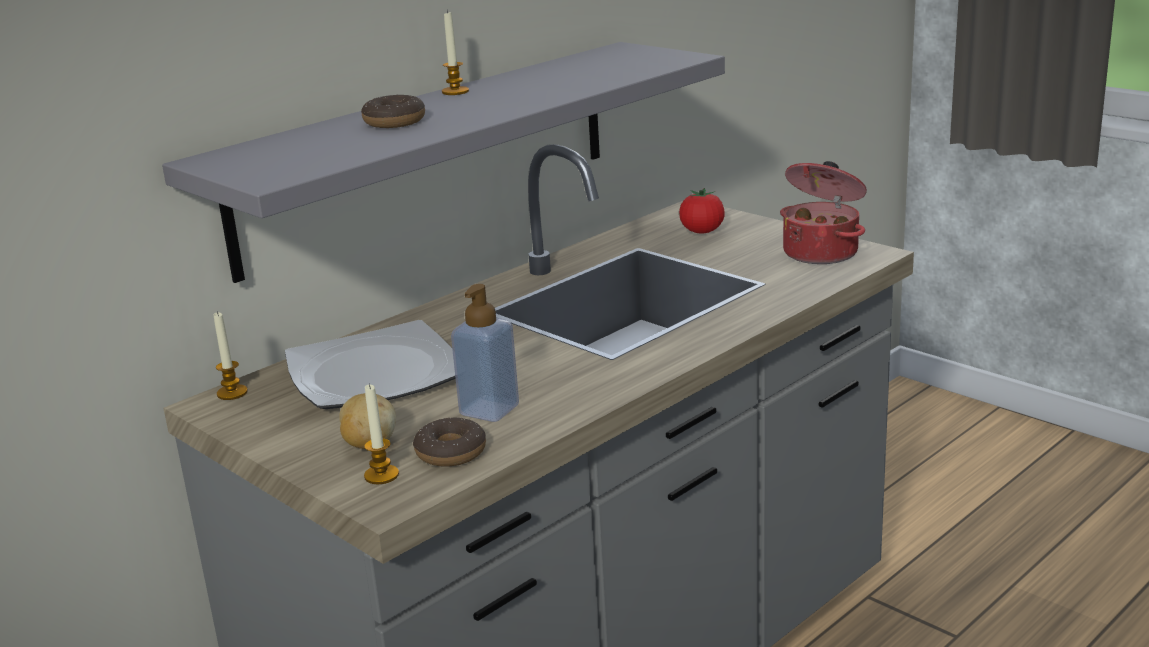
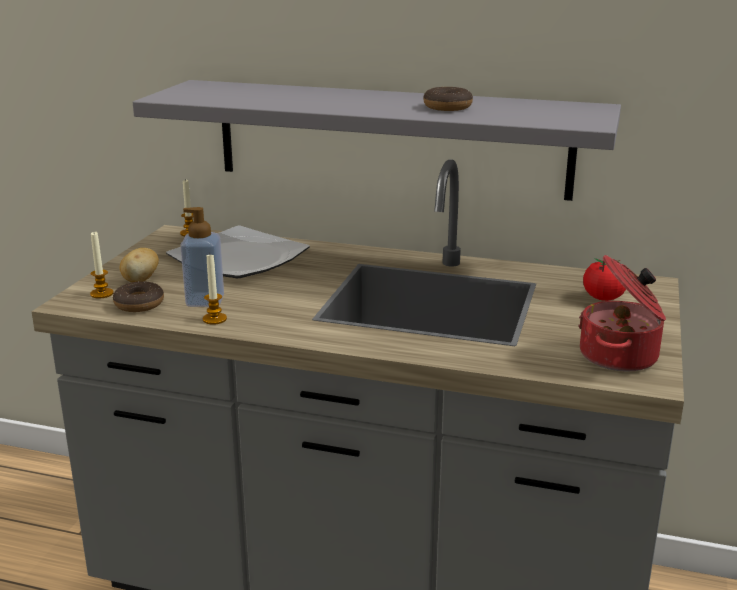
camera: 60 degrees right, 0 degrees up
(394, 122) = (308, 96): donut -> donut (447, 107)
(455, 92) = (401, 95): candle -> candle (214, 319)

